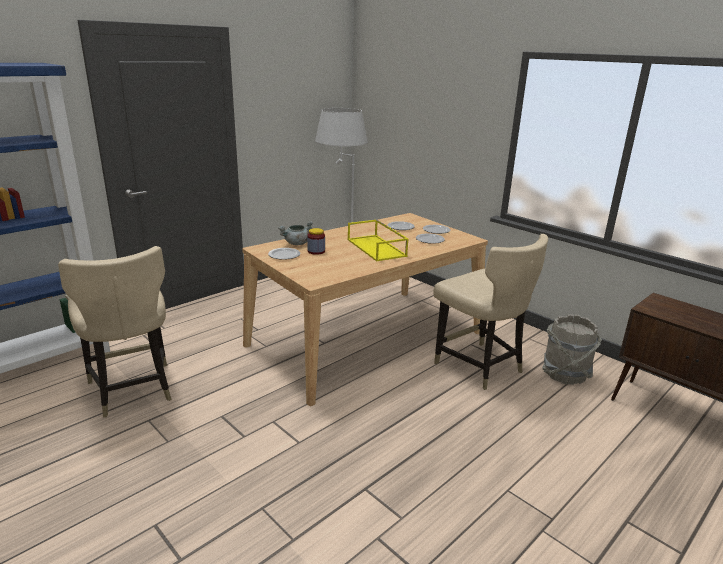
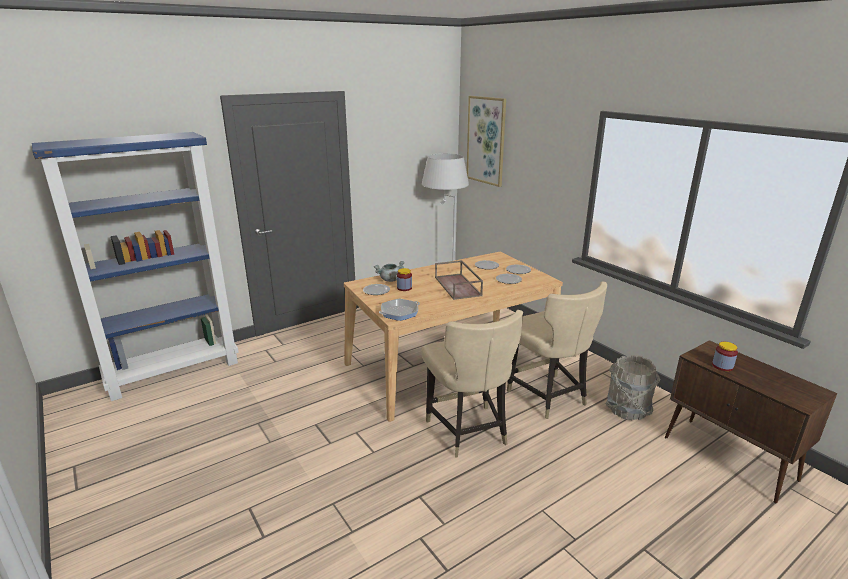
camera: 10 degrees right, 0 degrees up
(132, 389) = (249, 396): beige chair -> beige chair (467, 431)
(319, 277) = (399, 312): none -> frying pan
(377, 248) = (458, 286): yellow tray -> brown tray
(386, 93) = (486, 140): none -> picture
(677, 317) = (722, 366): none -> jar

